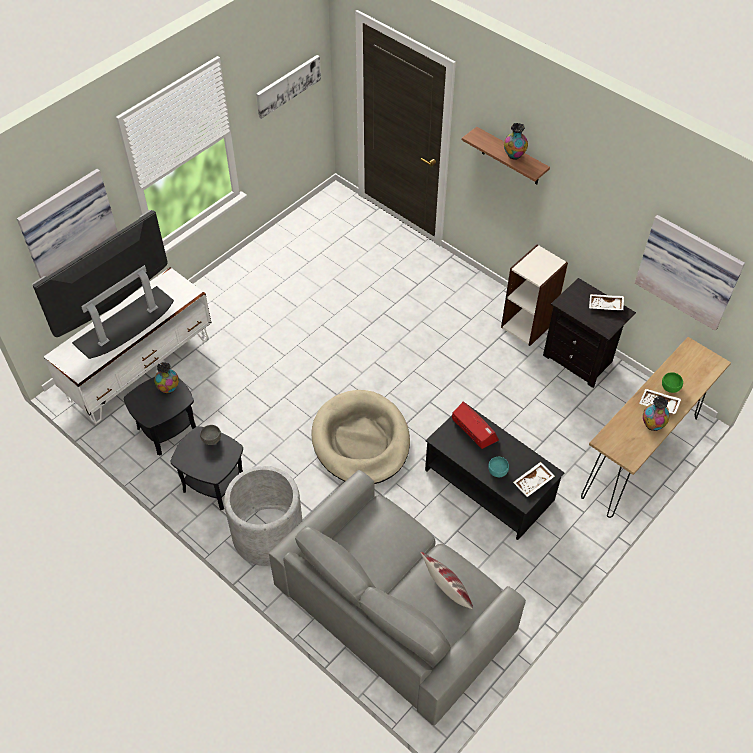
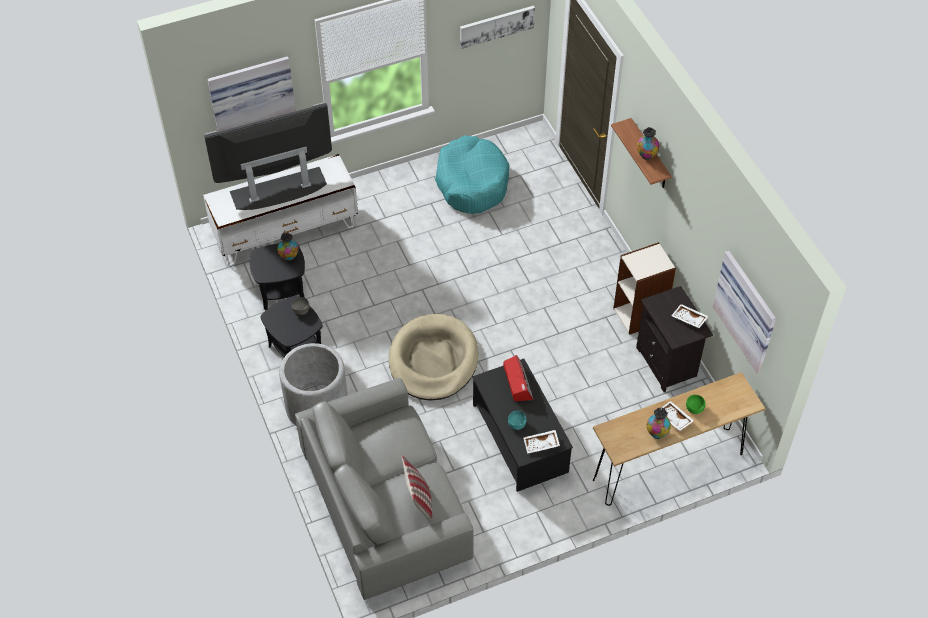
camera: 25 degrees right, 0 degrees up
(302, 257) = (472, 182): none -> turquoise dog bed

